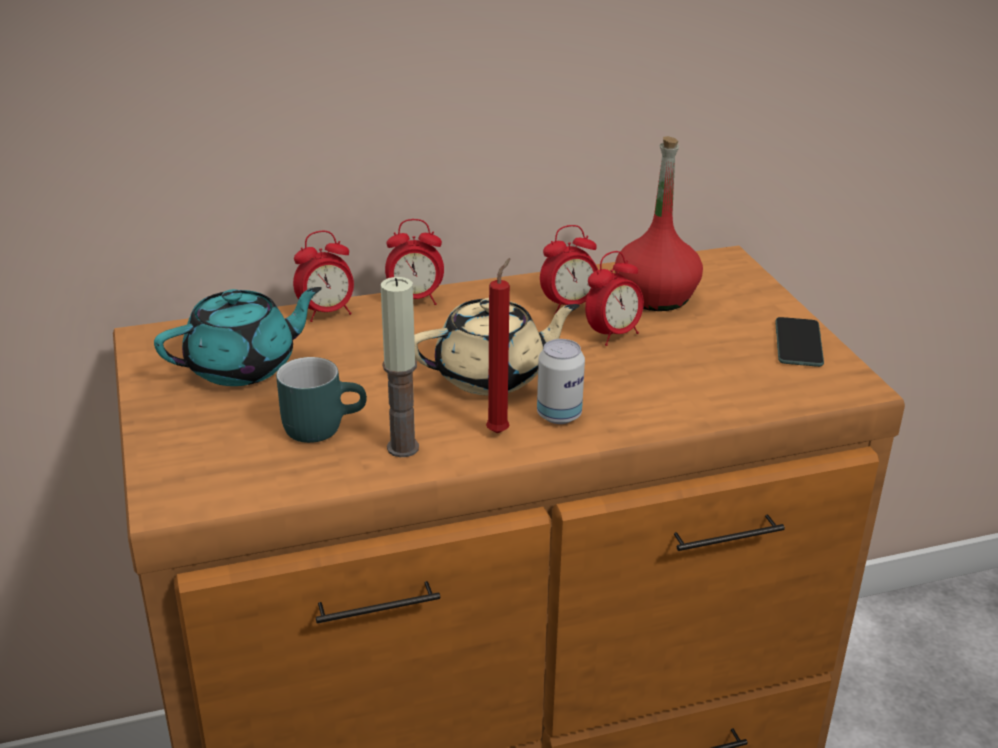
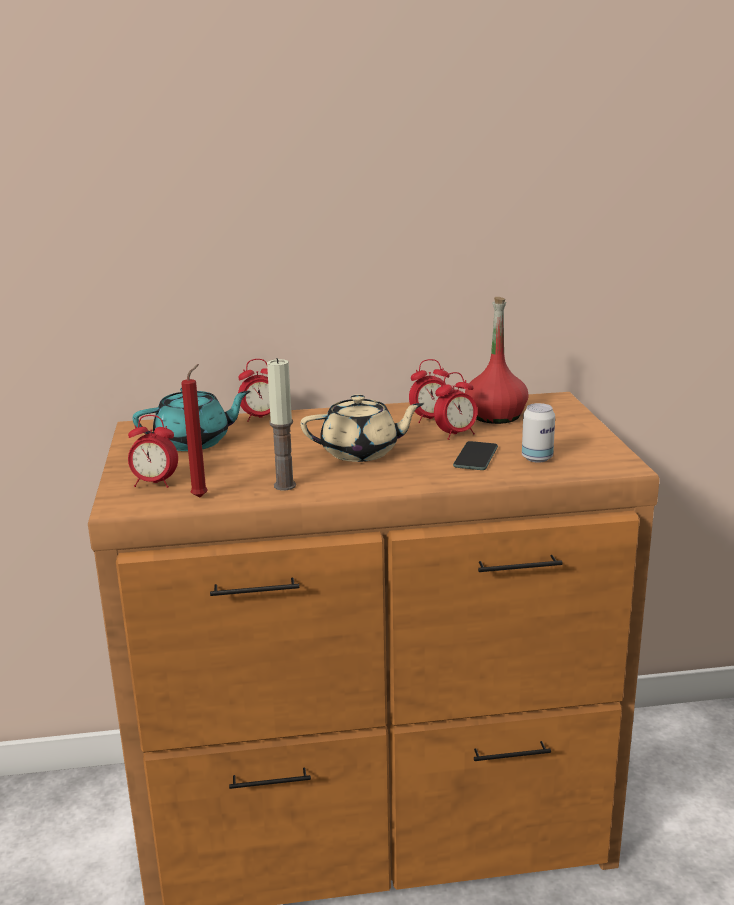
camera: 10 degrees right, 10 degrees down
(322, 425) = (235, 472): turquoise mug -> none
(415, 300) = (324, 413): alarm clock -> alarm clock (154, 483)
(500, 431) = (355, 480): red candle -> red candle (202, 496)
(559, 415) = (400, 474): can -> can (537, 458)
(798, 343) = (591, 443): phone -> phone (475, 457)

